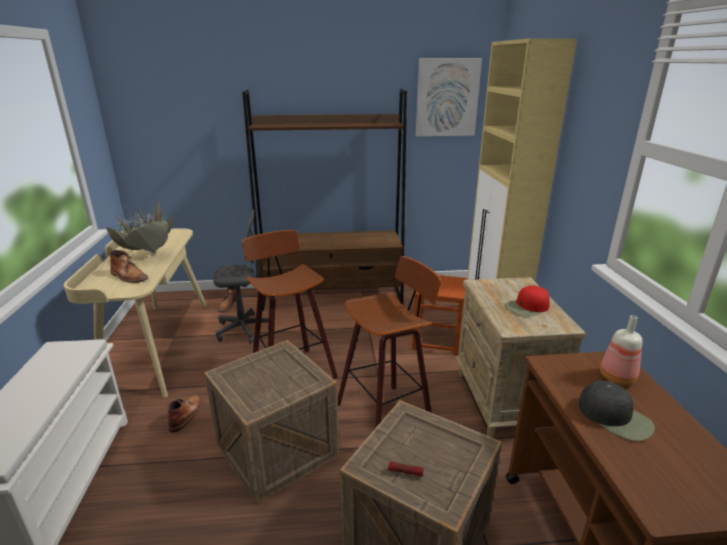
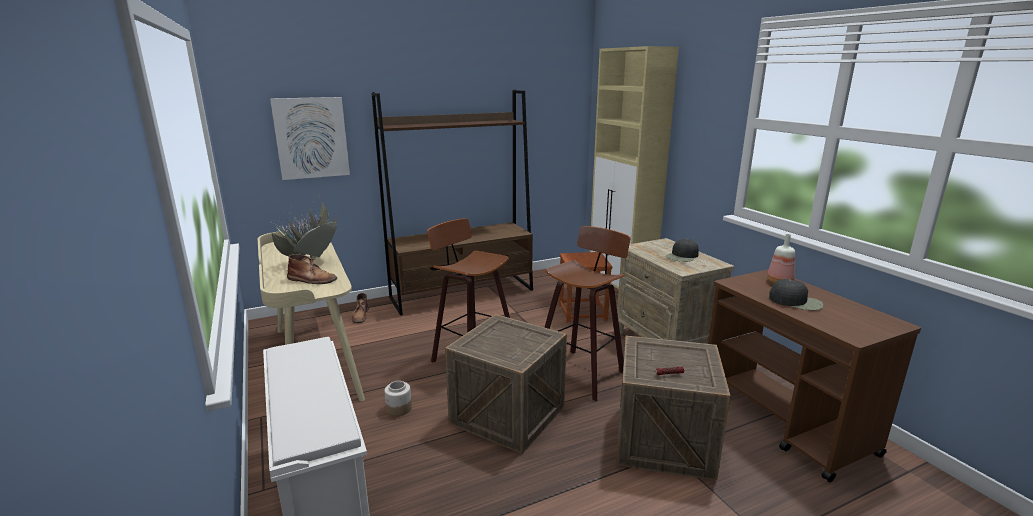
camera: 20 degrees left, 5 degrees down
(187, 414) = (399, 408): brown boot -> jar
(244, 329) = (396, 333): grey office chair -> none
(447, 97) = (550, 97): picture -> picture (311, 138)
(527, 307) = (682, 256): red cap -> black cap

